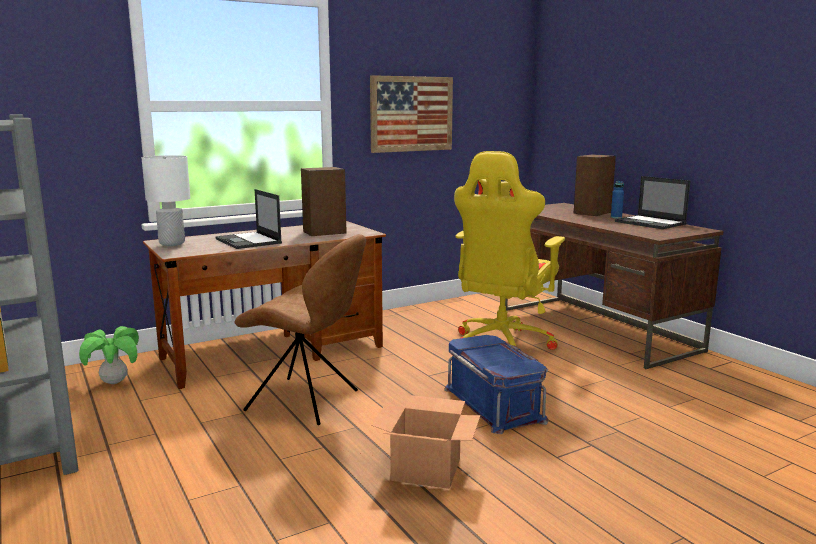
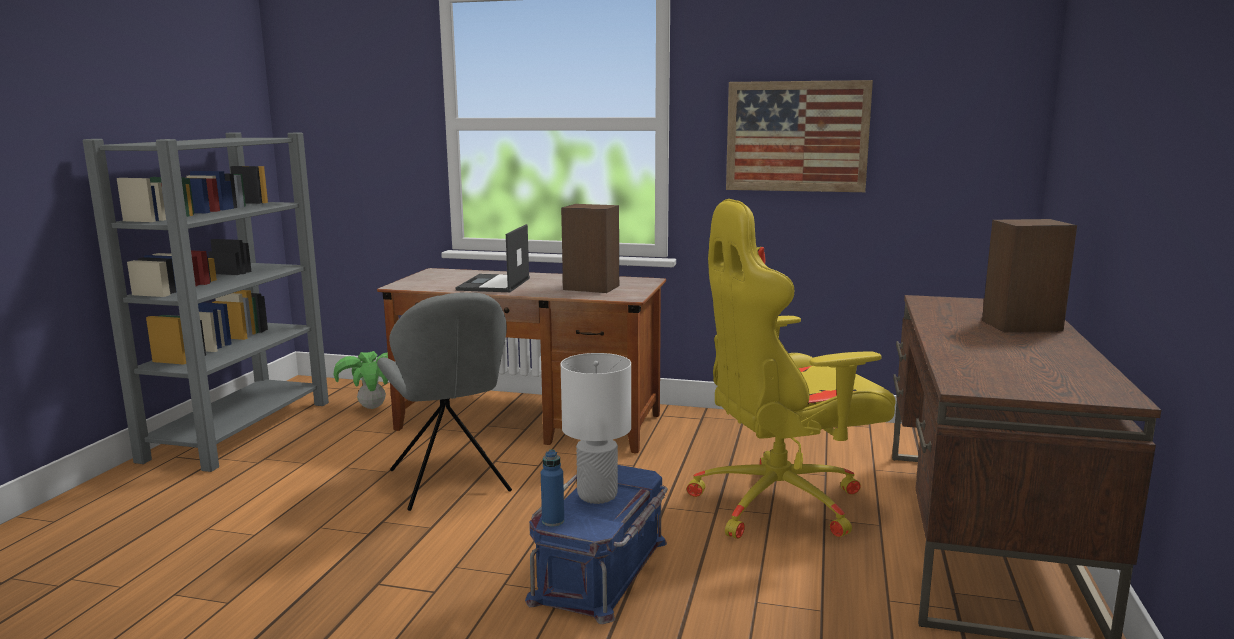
camera: 45 degrees right, 0 degrees up
(172, 245) = (428, 276): white table lamp -> white table lamp (597, 498)
(306, 401) = (450, 483): brown chair -> grey chair
(425, 470) = (383, 601): cardboard box -> none
(616, 217) = (1031, 341): blue bottle -> blue bottle (553, 521)
(651, 223) = (1058, 363): laptop -> none

